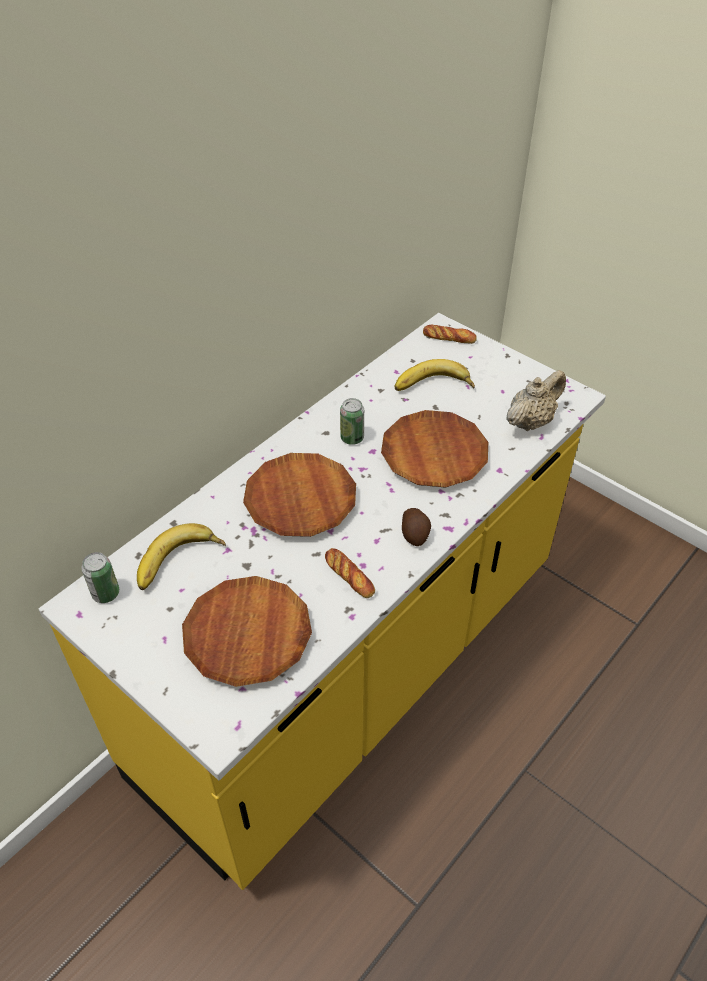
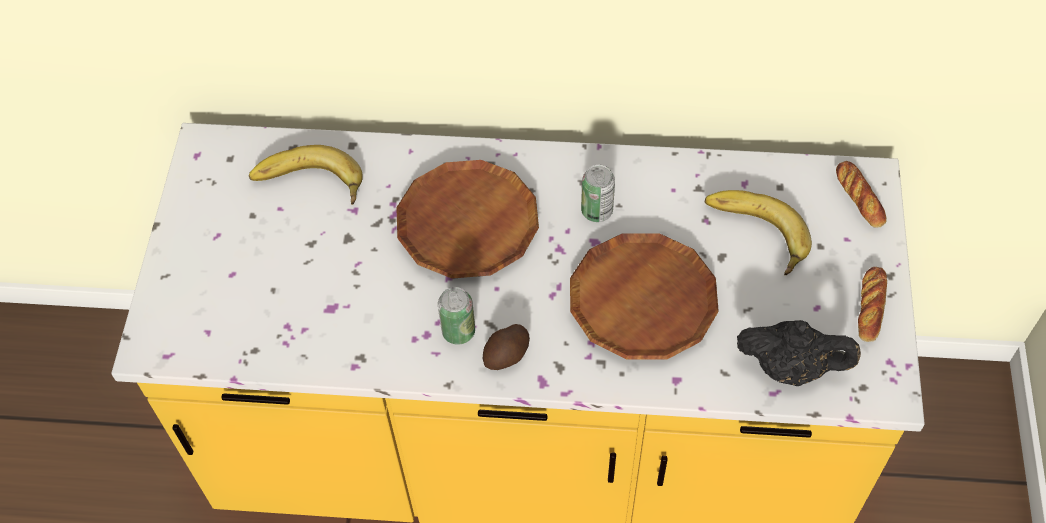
camera: 55 degrees right, 10 degrees up
(106, 593) = (232, 157): can -> can (458, 331)
(247, 635) = (268, 295): brown plate -> none
(349, 576) = (403, 332): bread -> bread (871, 307)
(531, 421) = (791, 367): beige teapot -> black teapot

